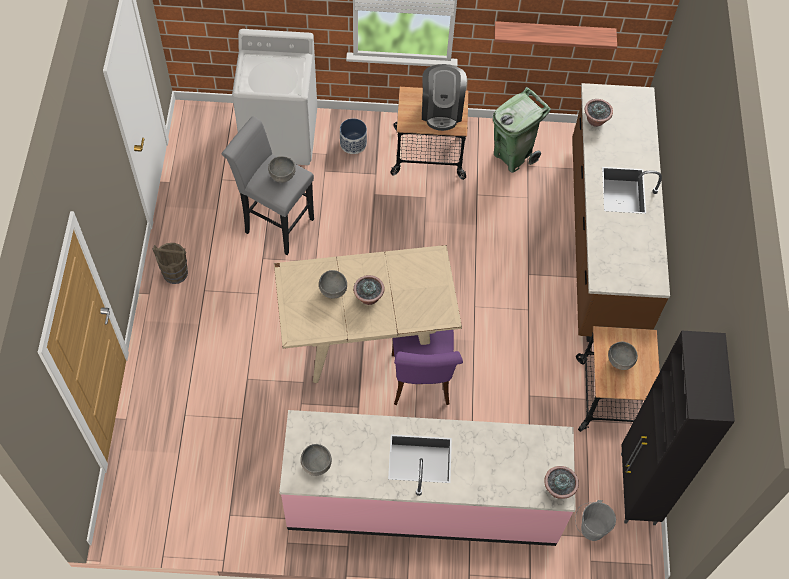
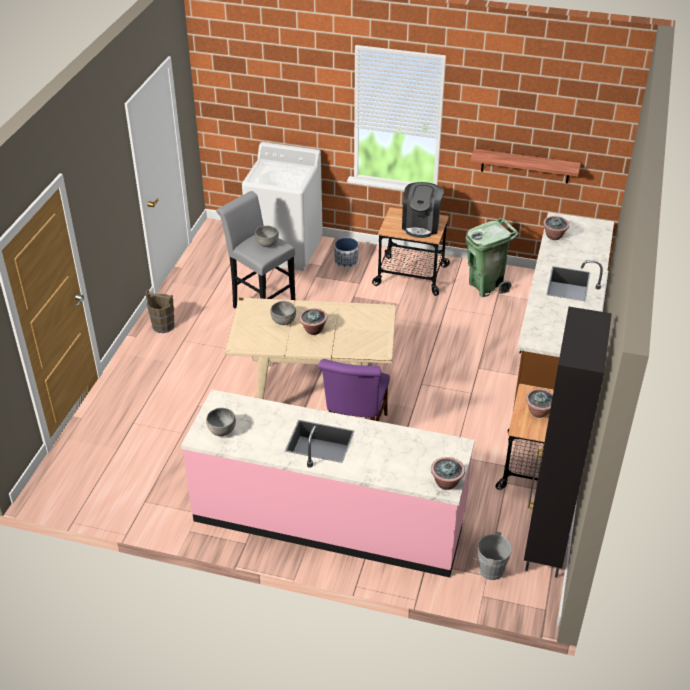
camera: 15 degrees right, 20 degrees down
(620, 362) = (539, 412): grey bowl -> potted plant

